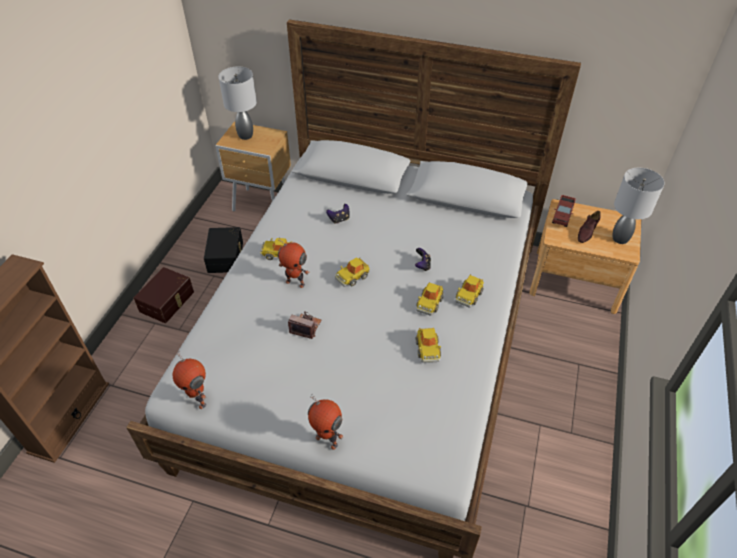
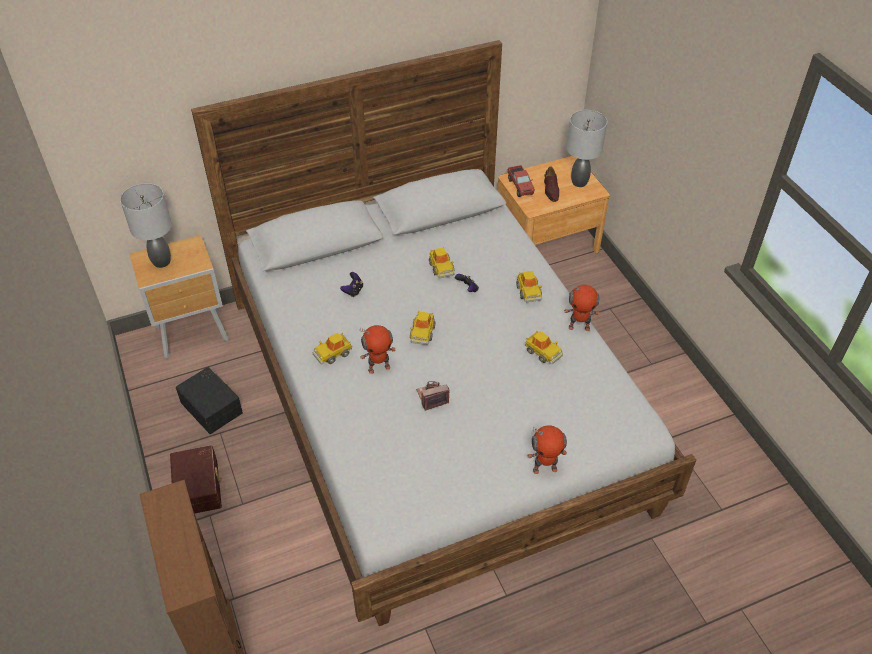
camera: 40 degrees left, 0 degrees up
(198, 399) = (410, 513): toy robot -> toy robot (579, 326)
(429, 303) = (506, 316): toy car -> toy car (441, 268)

